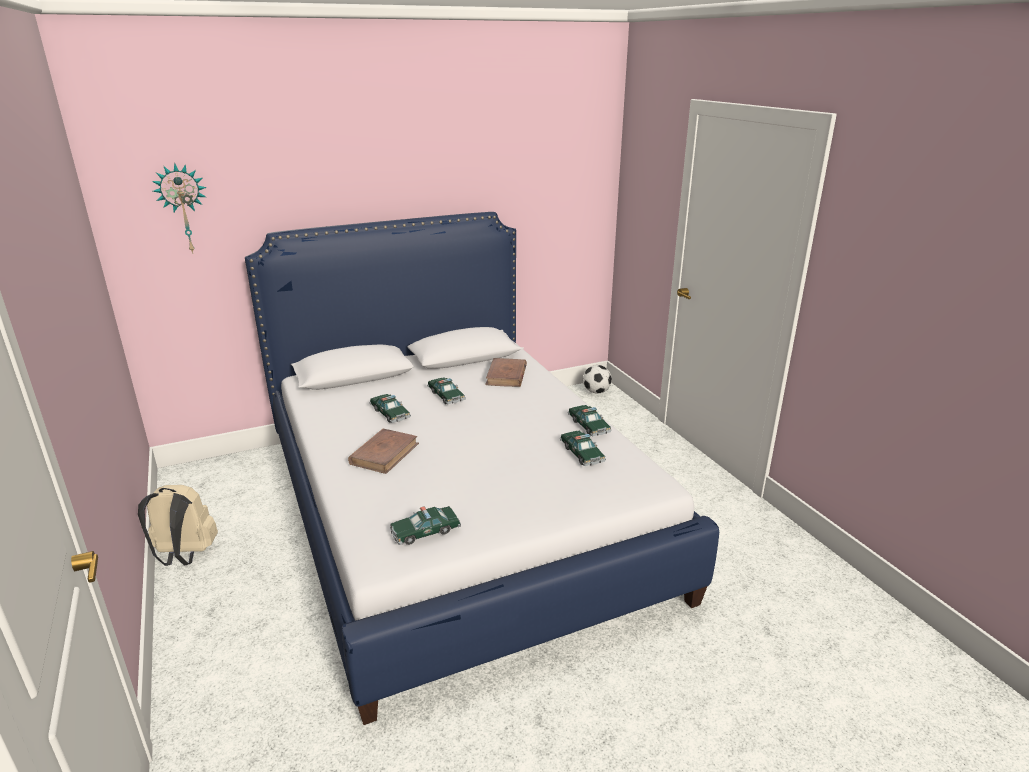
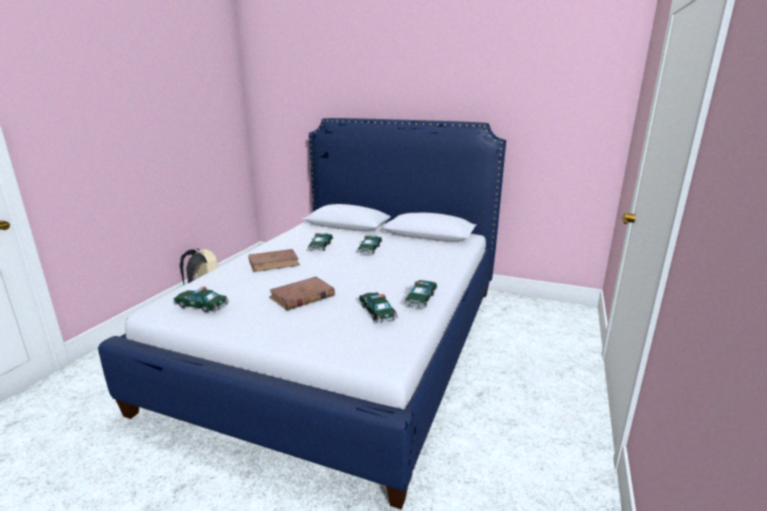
camera: 45 degrees right, 5 degrees down
(183, 208) = (287, 98): wall clock -> none
(506, 375) = (431, 251): brown book -> brown book (302, 296)
(582, 454) = (377, 312): toy car -> toy car turned 135 degrees clockwise
(596, 391) = (572, 312): football -> none

